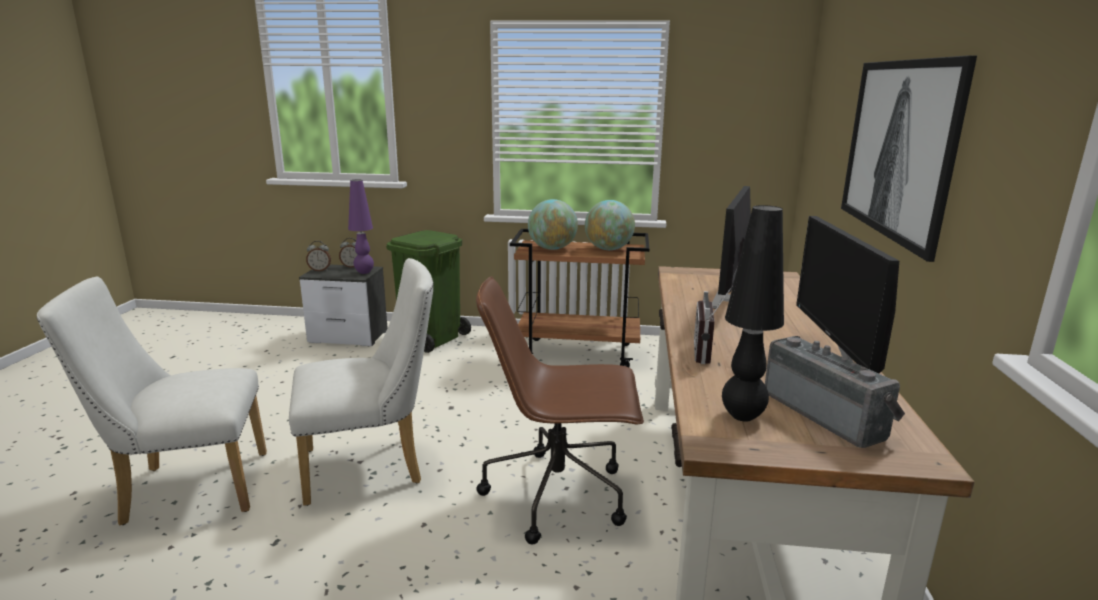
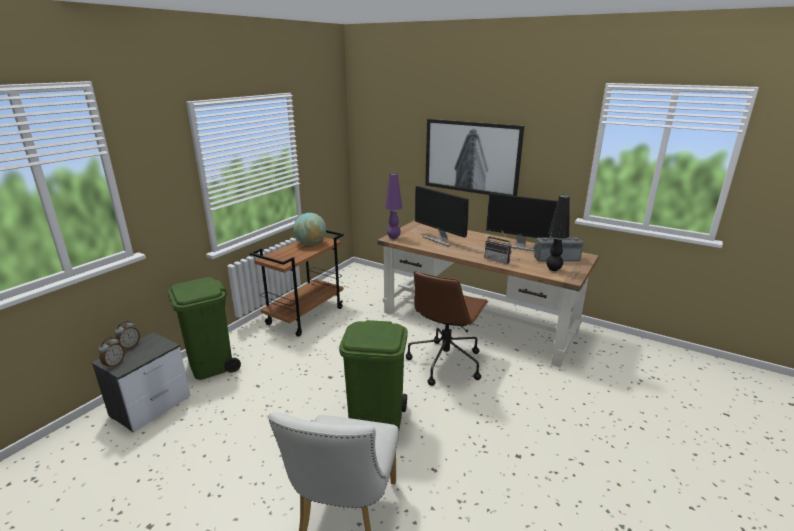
camera: 65 degrees left, 5 degrees up
(364, 272) = (158, 342): purple table lamp -> purple table lamp (393, 238)
(373, 466) = (377, 420): white chair -> green trash can
(552, 248) = (288, 256): globe -> none

